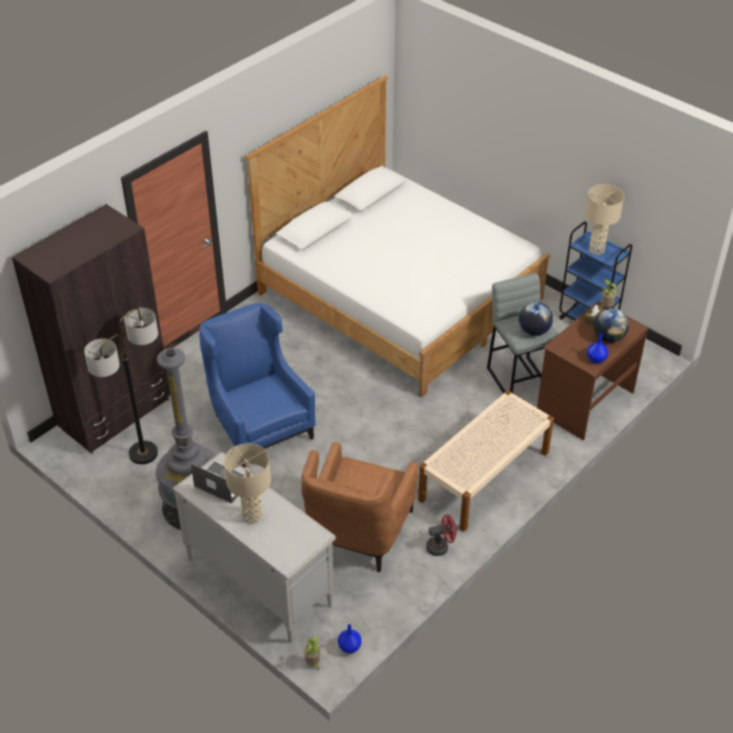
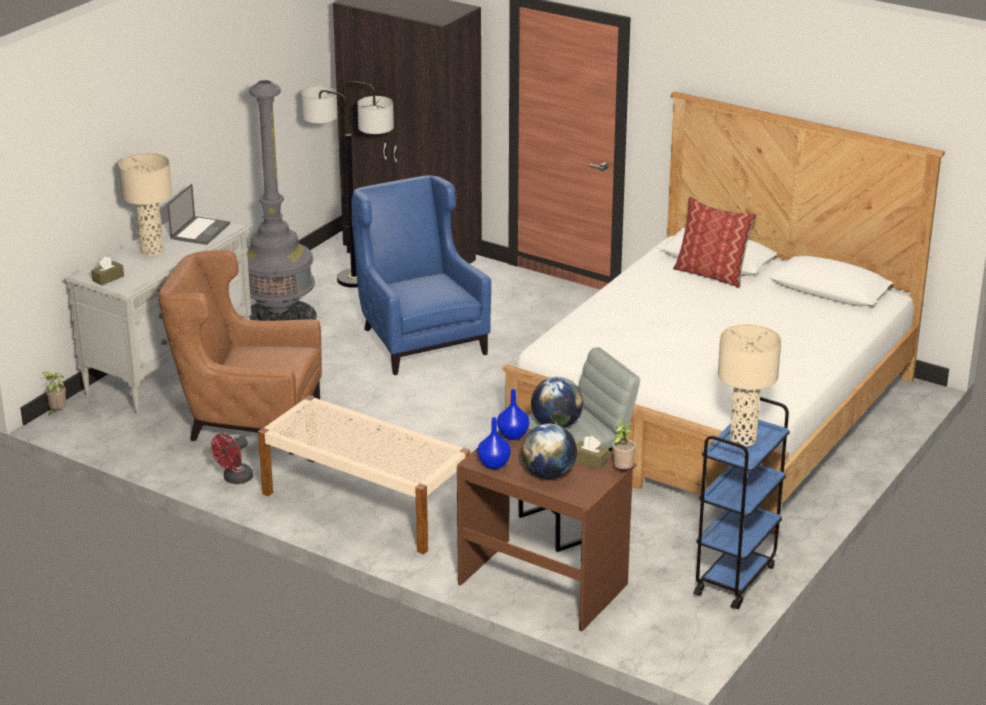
camera: 80 degrees right, 15 degrees down
(259, 425) = (419, 339): blue armchair -> blue armchair turned 75 degrees counterclockwise
(298, 547) = (108, 278): none -> brown tissue box
(335, 236) = (712, 274): none -> pillow
(350, 647) = (79, 432): blue vase -> blue vase (513, 435)
(441, 547) = (235, 479): red fan -> red fan turned 60 degrees clockwise

